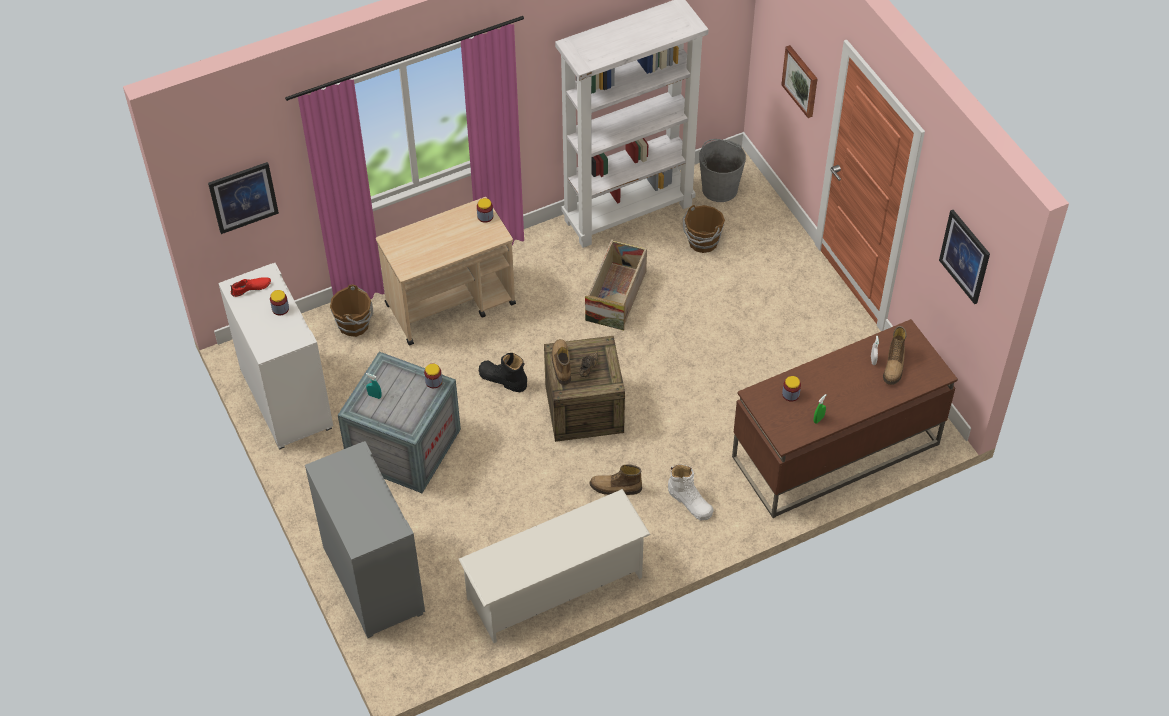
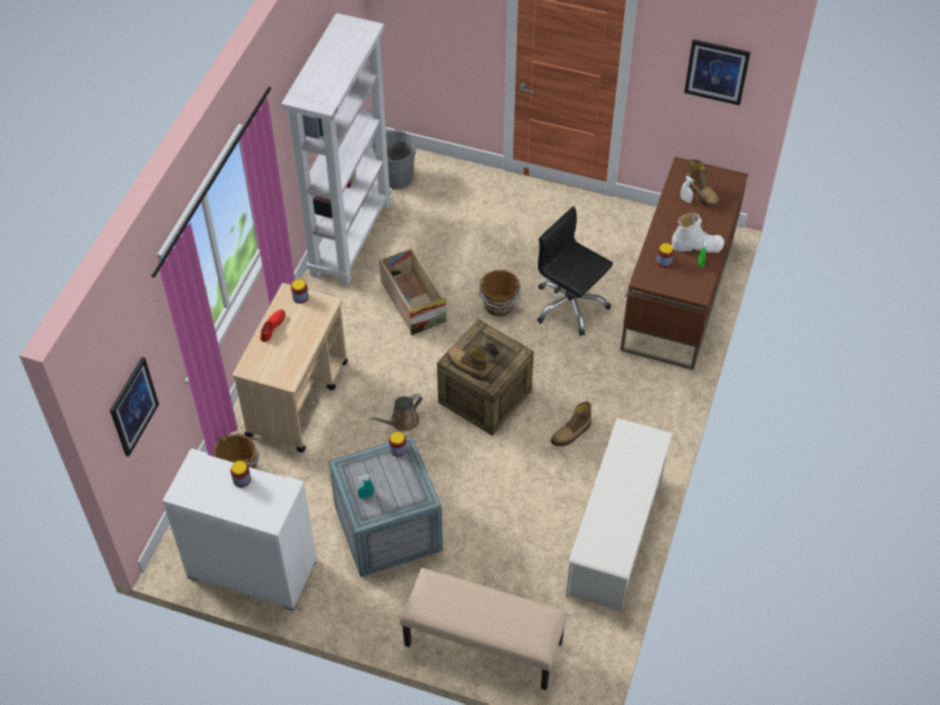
camera: 45 degrees left, 0 degrees up
(251, 288) = (197, 483): red shoe -> red shoe (272, 327)
(372, 580) = (482, 644): grey cabinet -> beige bench
(503, 379) = (402, 422): black boot -> brown watering can
(690, 502) = (630, 402): white boot -> white boot (697, 246)
(702, 242) = (427, 222): brown bucket -> brown bucket (499, 306)
(735, 392) = (570, 306): none -> black office chair
(801, 81) = (452, 34): picture -> none

